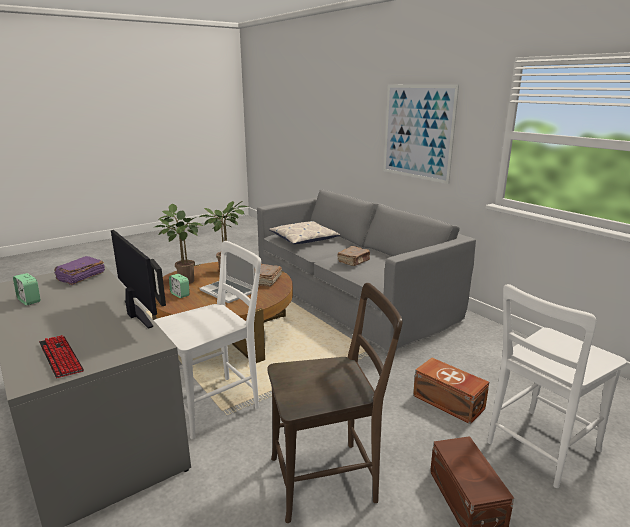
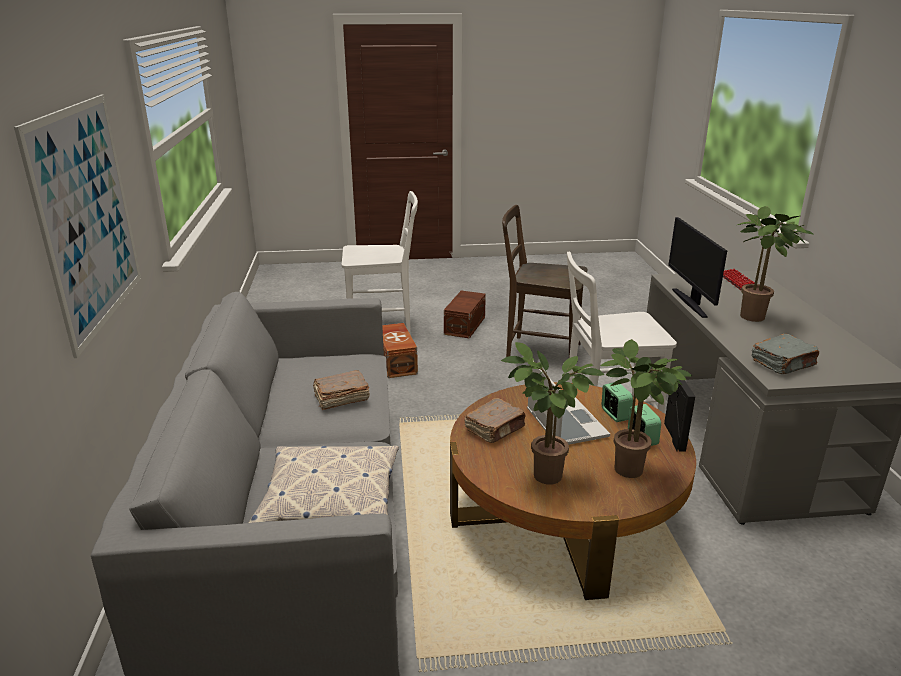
camera: 150 degrees left, 5 degrees up
(29, 300) = (822, 341): alarm clock -> alarm clock (615, 415)
(74, 311) = (756, 318): none -> potted plant
(80, 277) = (783, 364): purple book -> grey book

